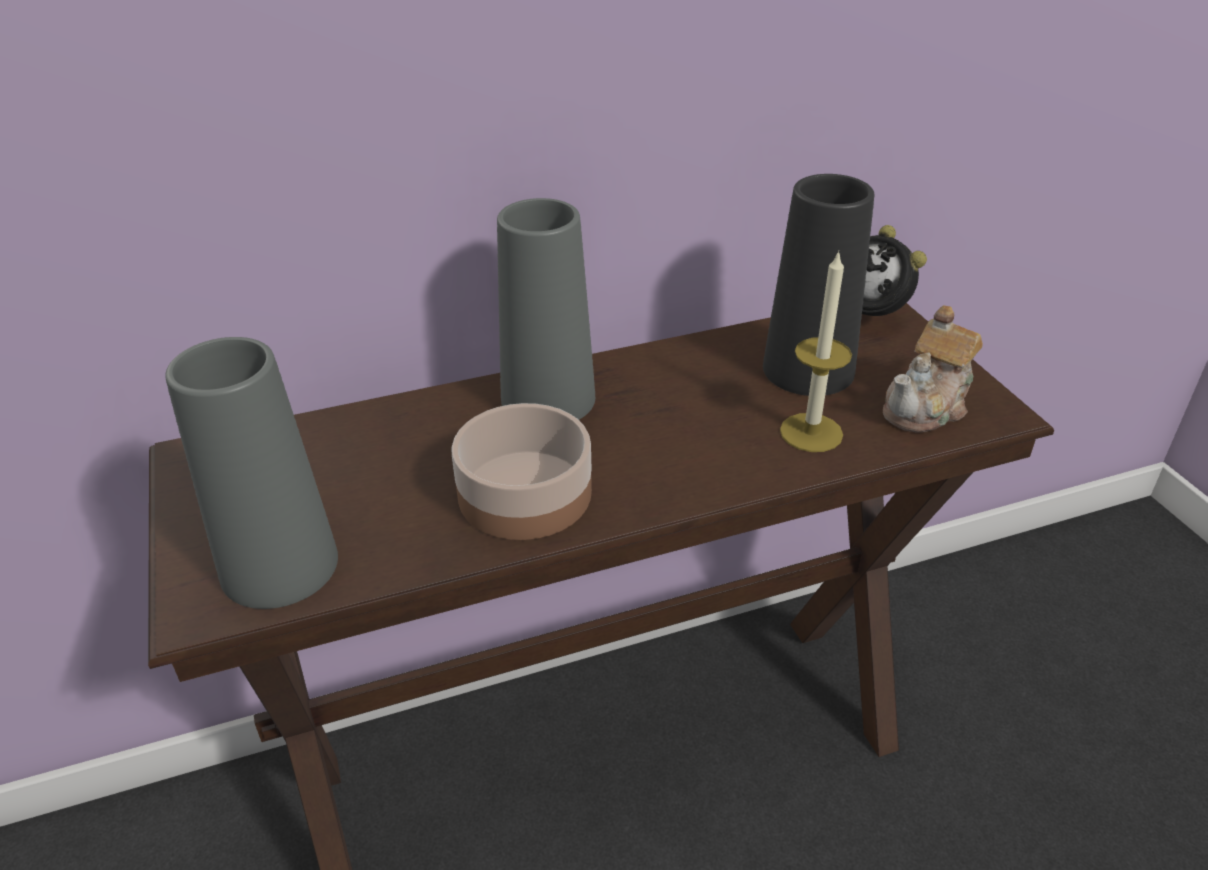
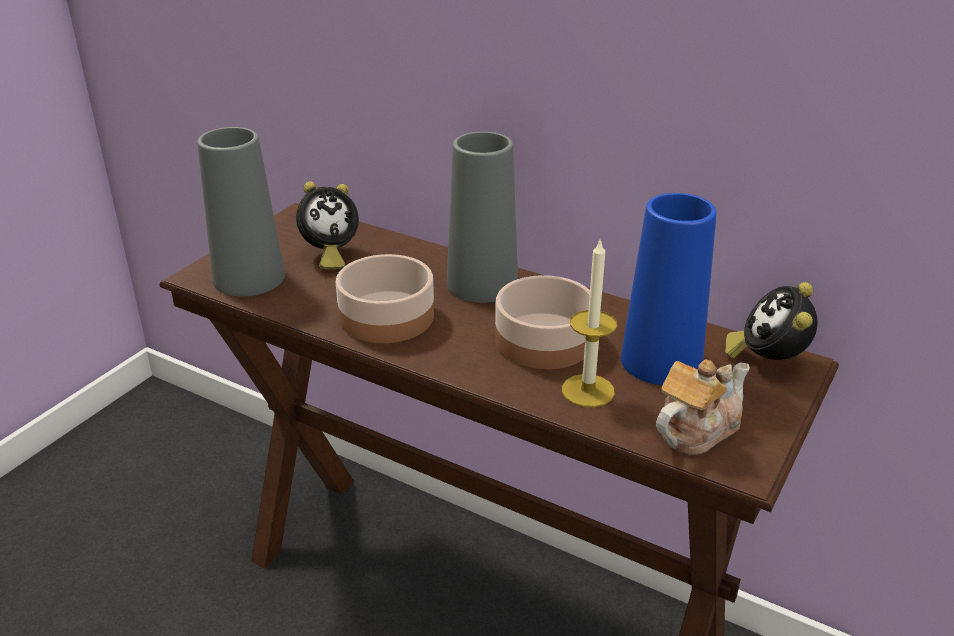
camera: 50 degrees right, 5 degrees down
(328, 475) = (329, 255): none -> alarm clock
(702, 415) = (545, 341): none -> bowl
(808, 369) = (661, 361): black vase -> blue vase
(927, 407) = (696, 430): teapot -> teapot turned 135 degrees clockwise

